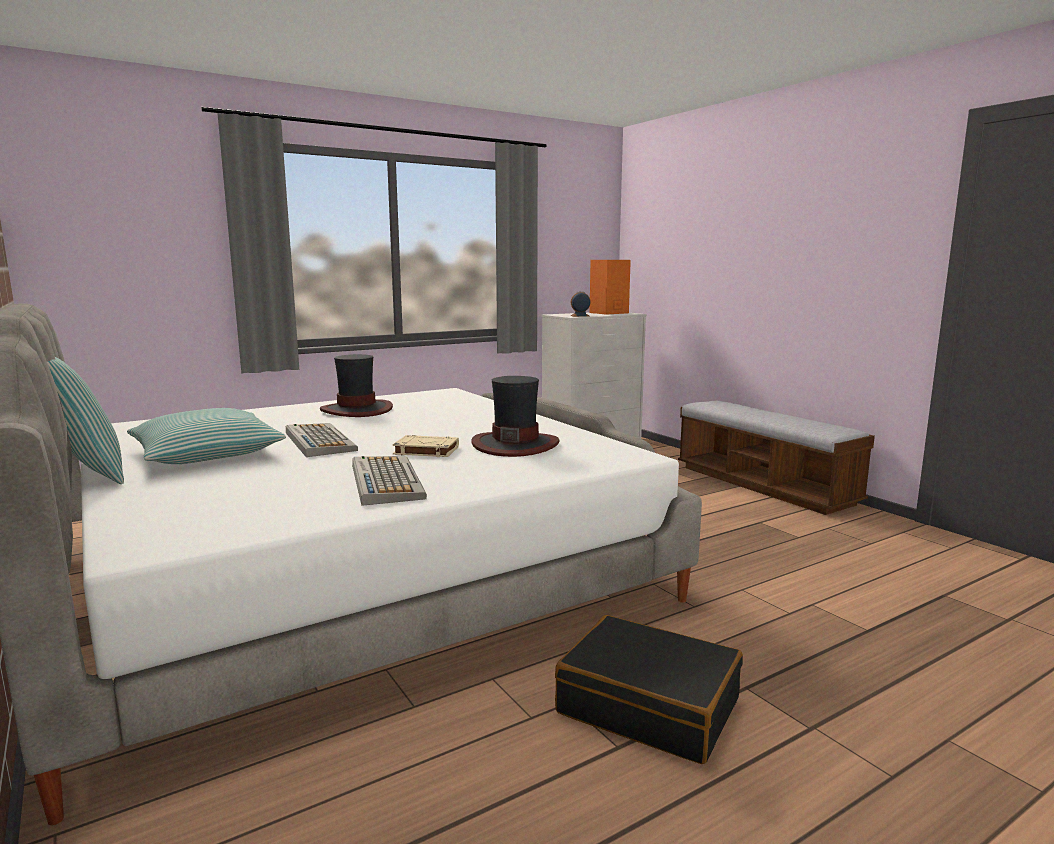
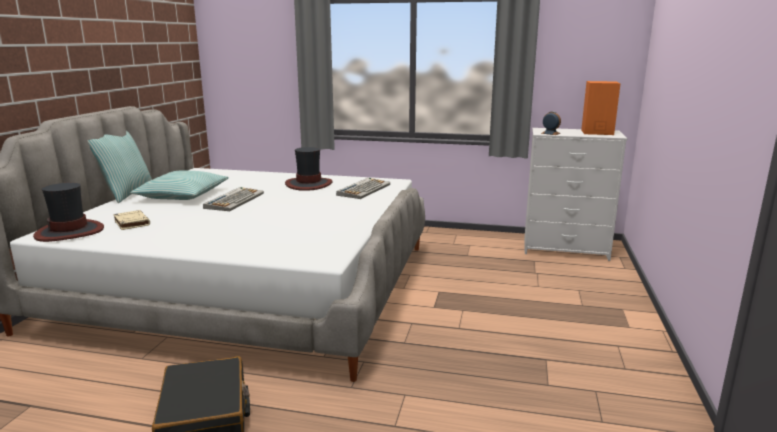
camera: 45 degrees right, 5 degrees up
(385, 481) = (185, 232): keyboard -> keyboard (364, 189)
(425, 451) = (251, 220): beige book -> beige book (131, 223)
(515, 445) = (298, 230): hat -> hat (70, 232)
(763, 485) = (634, 333): bench -> none

